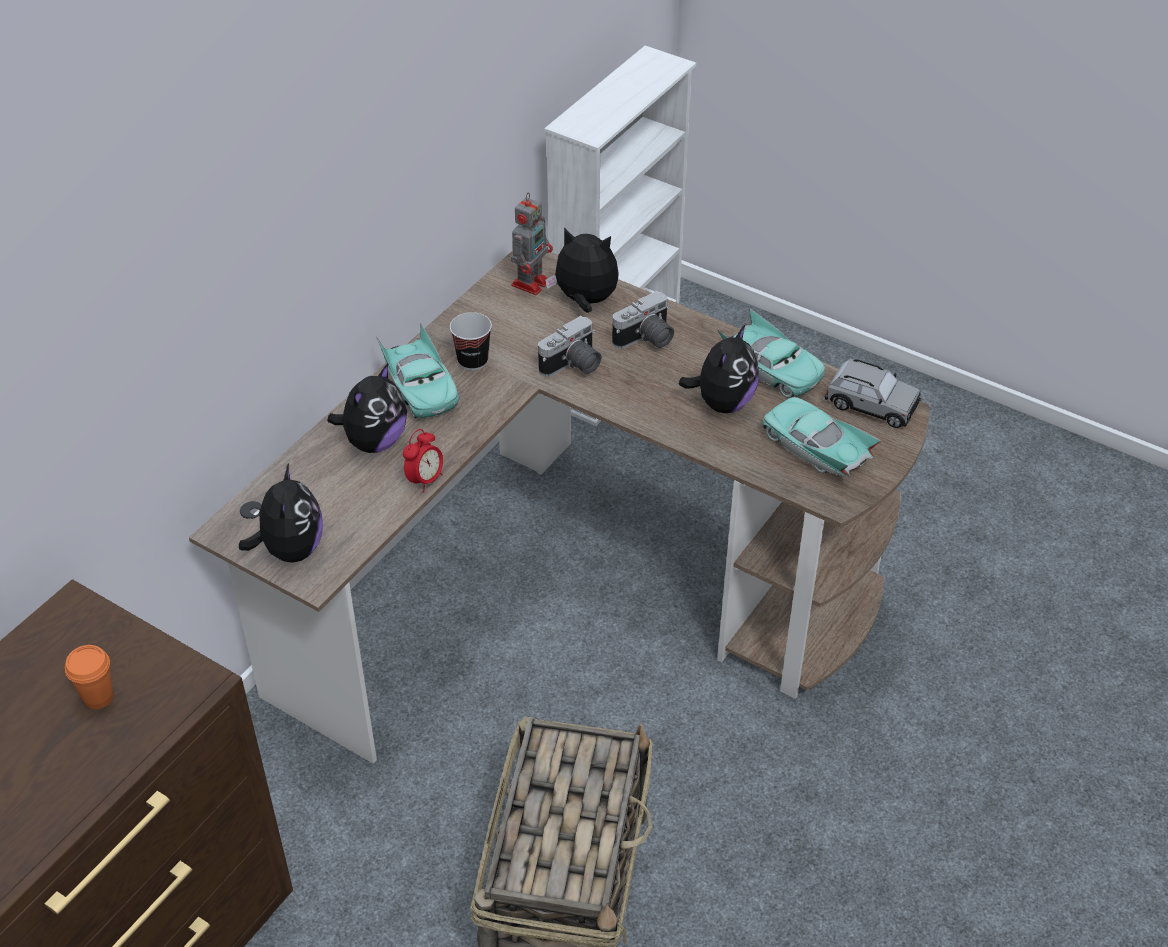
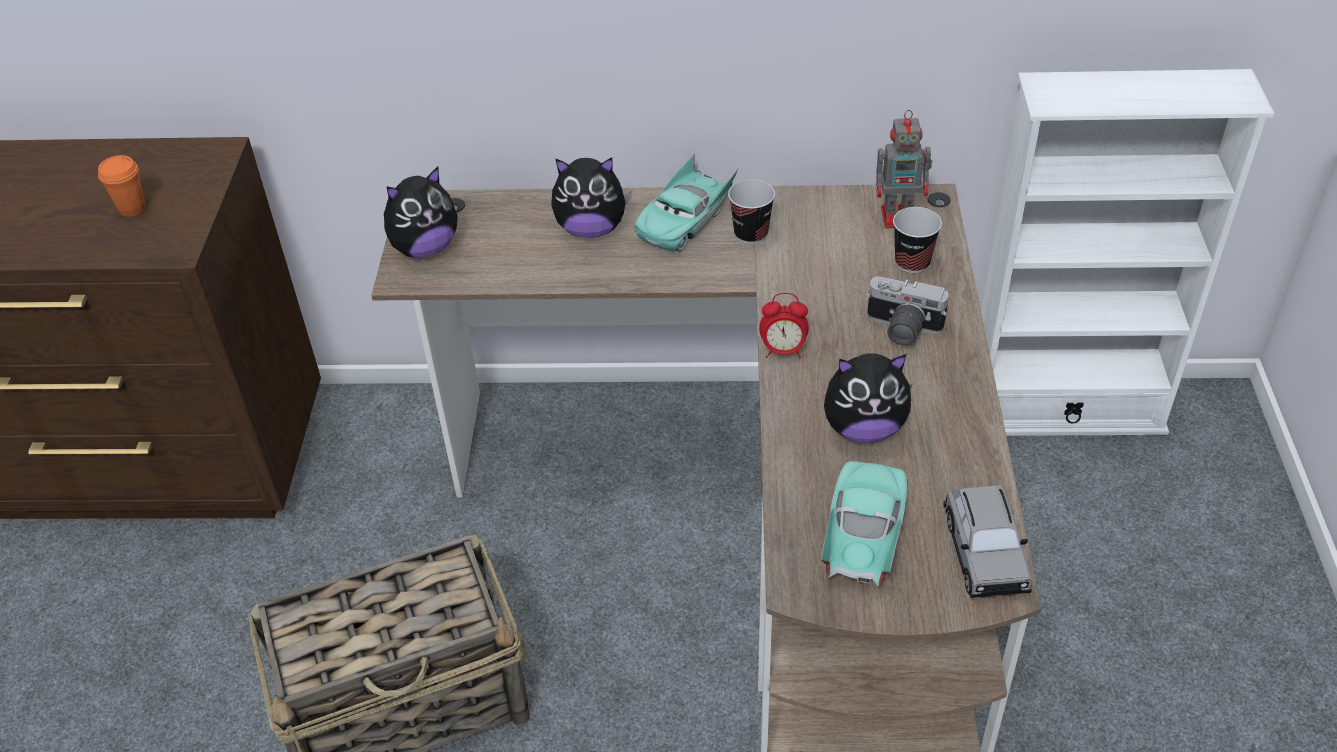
camera: 60 degrees right, 0 degrees up
(425, 480) = (569, 281): alarm clock -> alarm clock (783, 351)
(573, 366) = (809, 298): camera -> none
(585, 301) = (912, 262): plush toy -> cup
(771, 369) = (956, 442): turquoise toy car -> none

